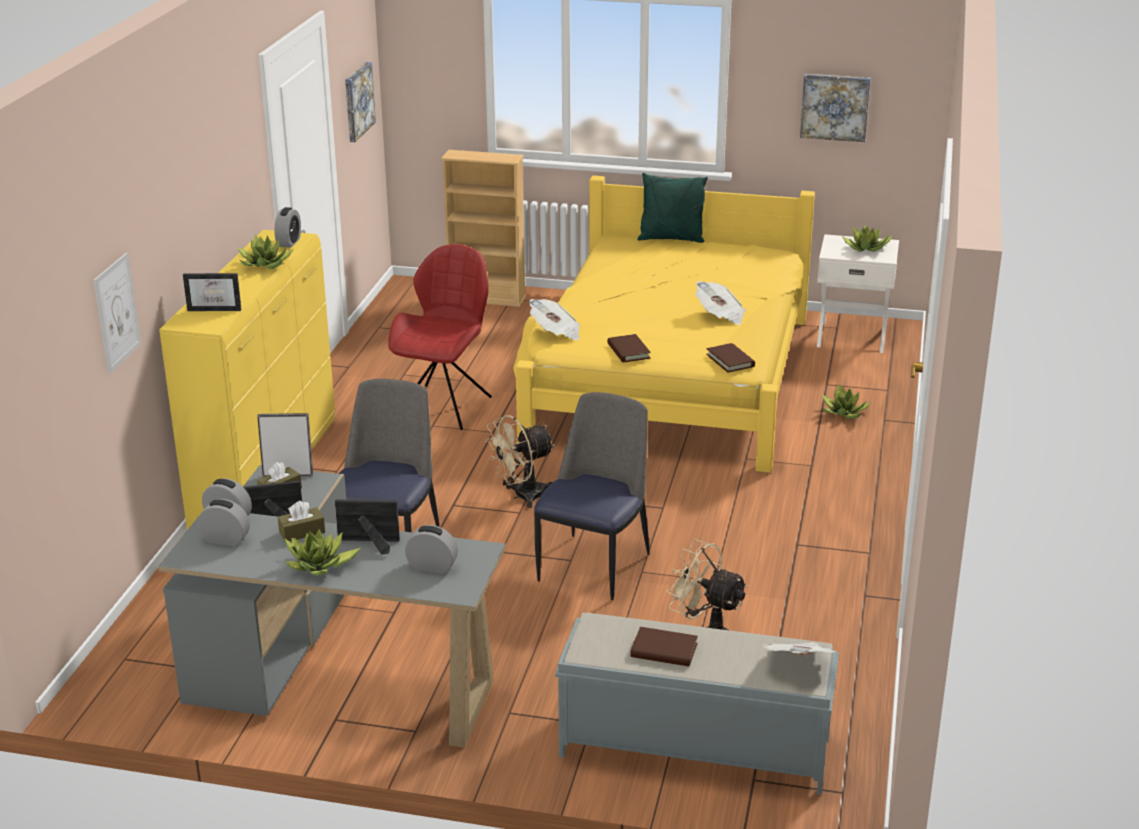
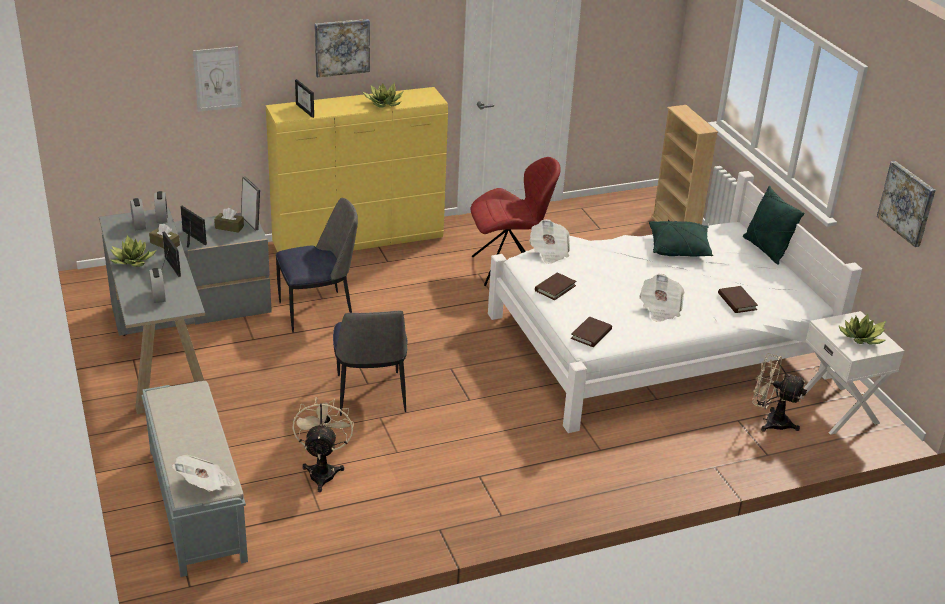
camera: 55 degrees right, 5 degrees up
(289, 242) = (424, 99): alarm clock -> none
(358, 101) = (631, 39): picture -> picture (341, 47)
(522, 496) = (426, 338): beige fan -> beige fan (770, 421)
(595, 565) = (370, 395): chair -> chair turned 90 degrees clockwise
(624, 273) = (679, 248): none -> green pillow
(664, 650) = (183, 424): brown book -> brown book (737, 301)
(669, 379) = (653, 344): yellow bed -> white bed
(844, 413) = (701, 442): potted plant -> none

